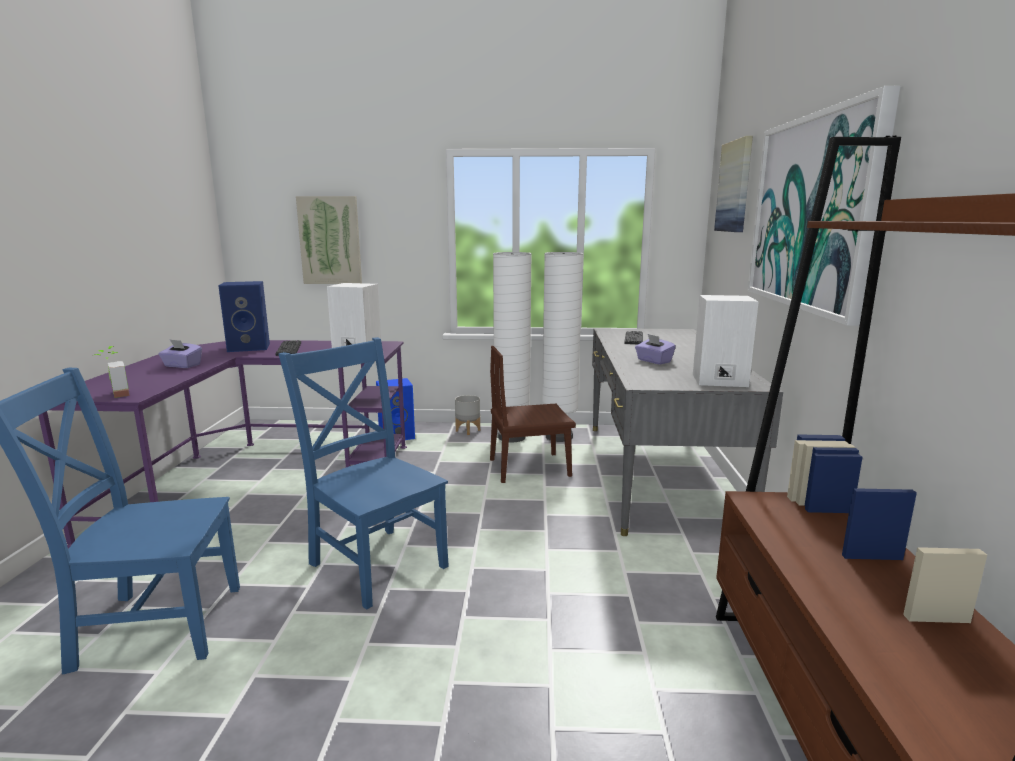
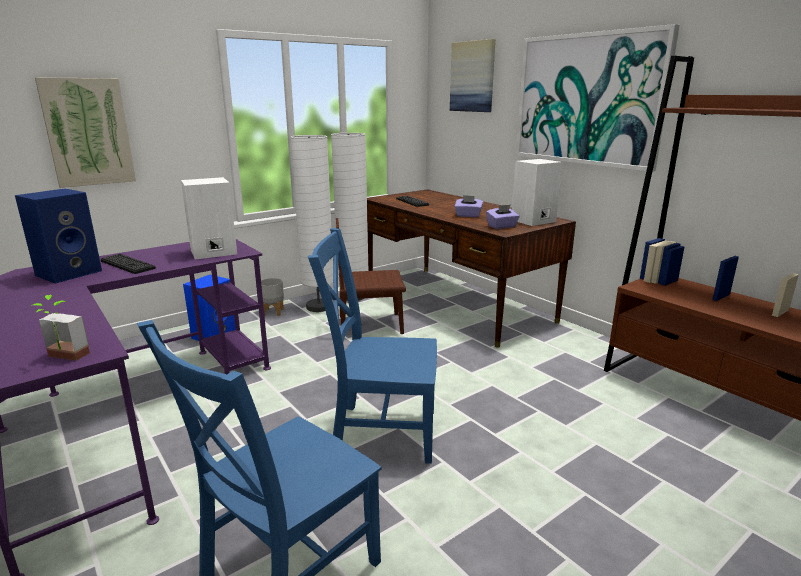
camera: 40 degrees left, 5 degrees up
(182, 365) = (45, 309): purple tissue box -> purple tissue box (502, 226)
(529, 467) = (370, 325): brown chair -> brown chair turned 45 degrees clockwise
(658, 473) = (455, 302): grey desk -> brown desk

